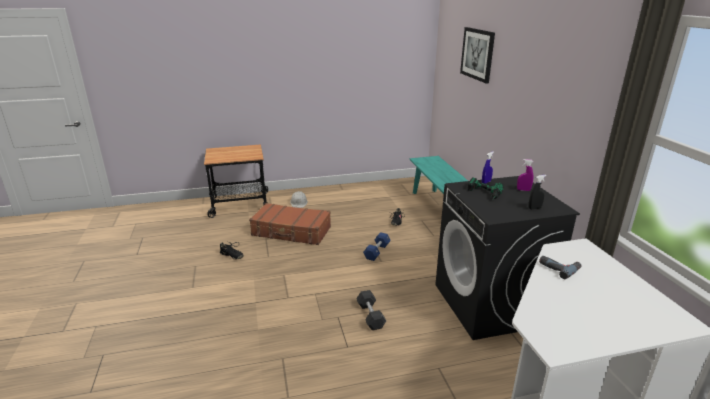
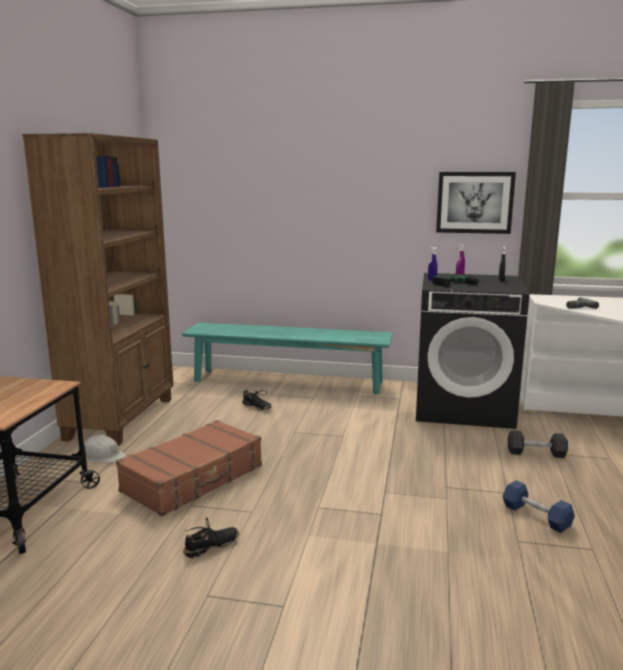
camera: 65 degrees left, 10 degrees down
(343, 192) = (122, 418): none -> brown bookcase
(370, 316) = (454, 467): black dumbbell -> black dumbbell (536, 453)
(377, 252) = (318, 433): blue dumbbell -> blue dumbbell (536, 516)
(477, 54) = (267, 171): picture -> picture (474, 202)

